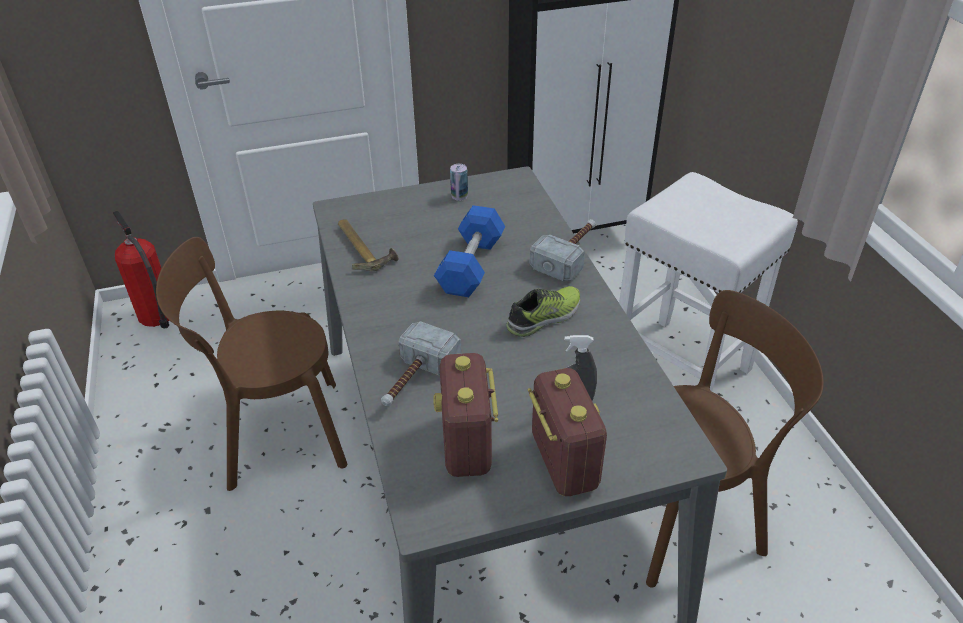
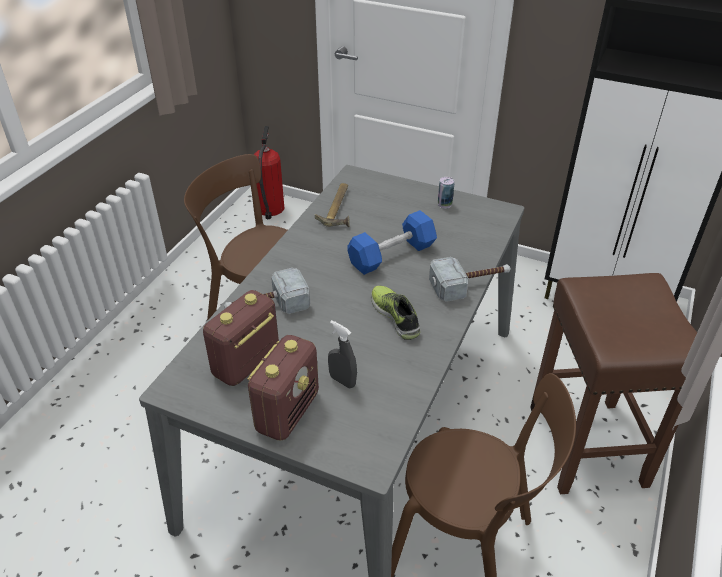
camera: 40 degrees right, 0 degrees up
(545, 317) = (396, 316): shoe -> shoe turned 120 degrees counterclockwise
(683, 367) = (588, 447): white stool -> brown stool

